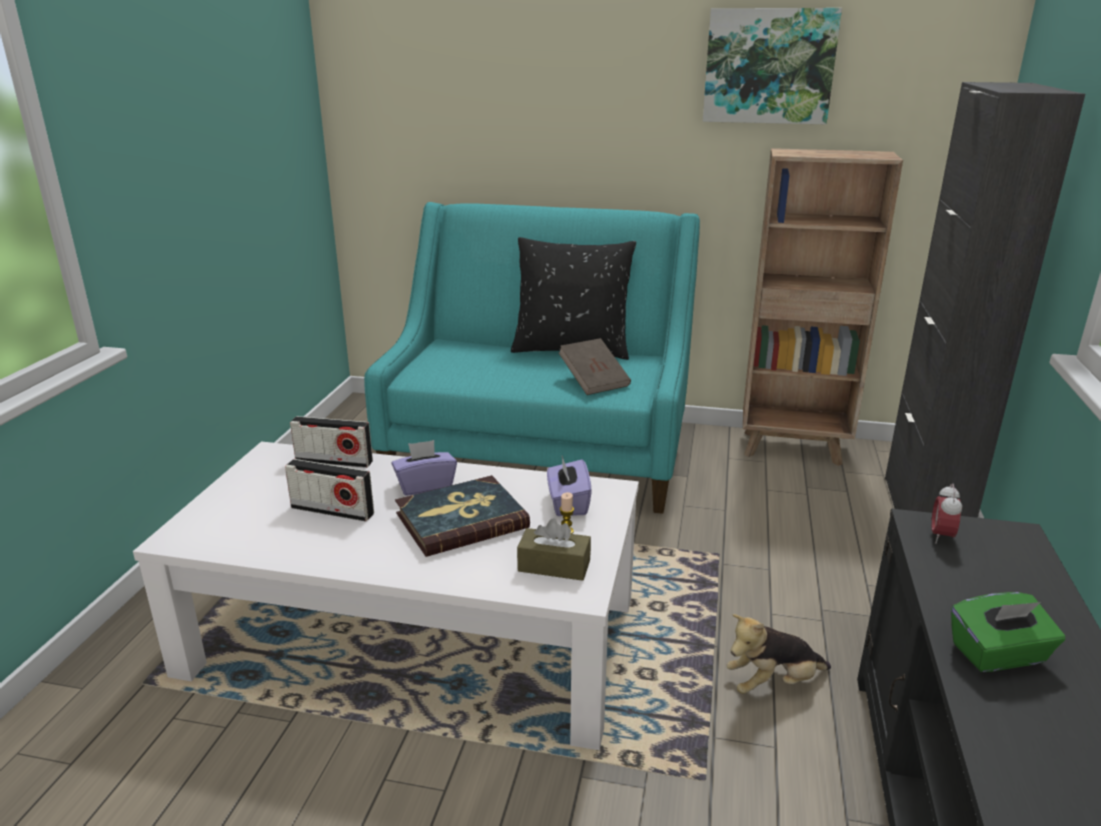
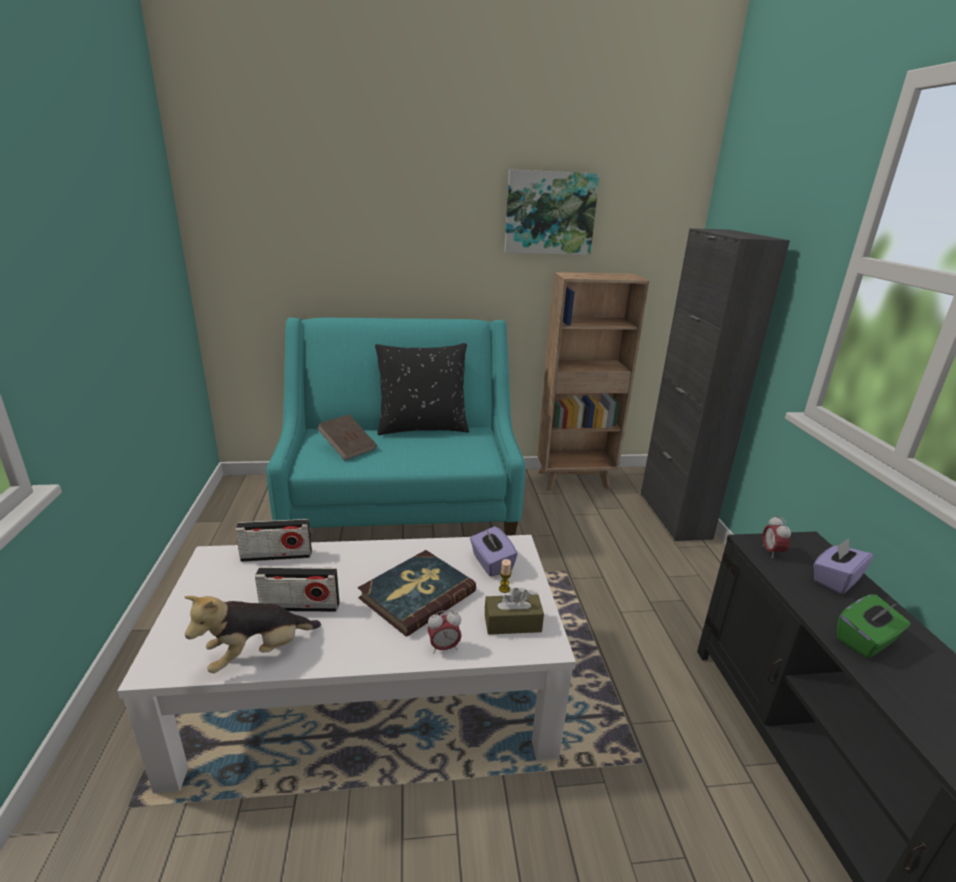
camera: 20 degrees left, 0 degrees up
(425, 485) = (369, 566): purple tissue box -> purple tissue box (835, 579)
(460, 574) = (444, 647): none -> alarm clock
(594, 381) = (454, 453): brown book -> brown book (348, 448)
(773, 683) = (648, 668): plush toy -> plush toy (258, 653)

